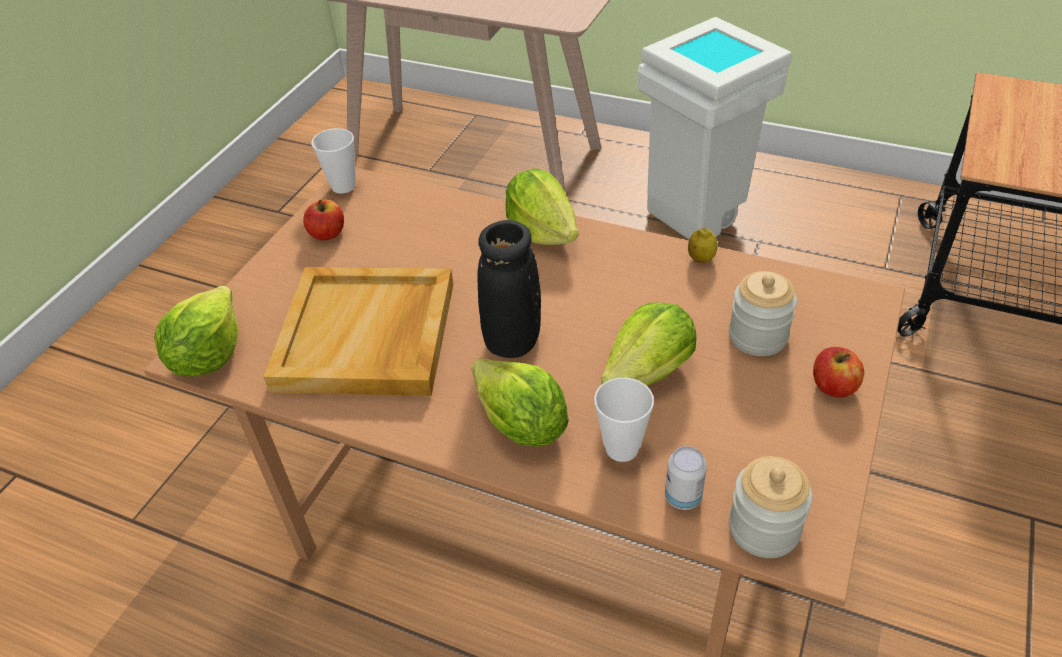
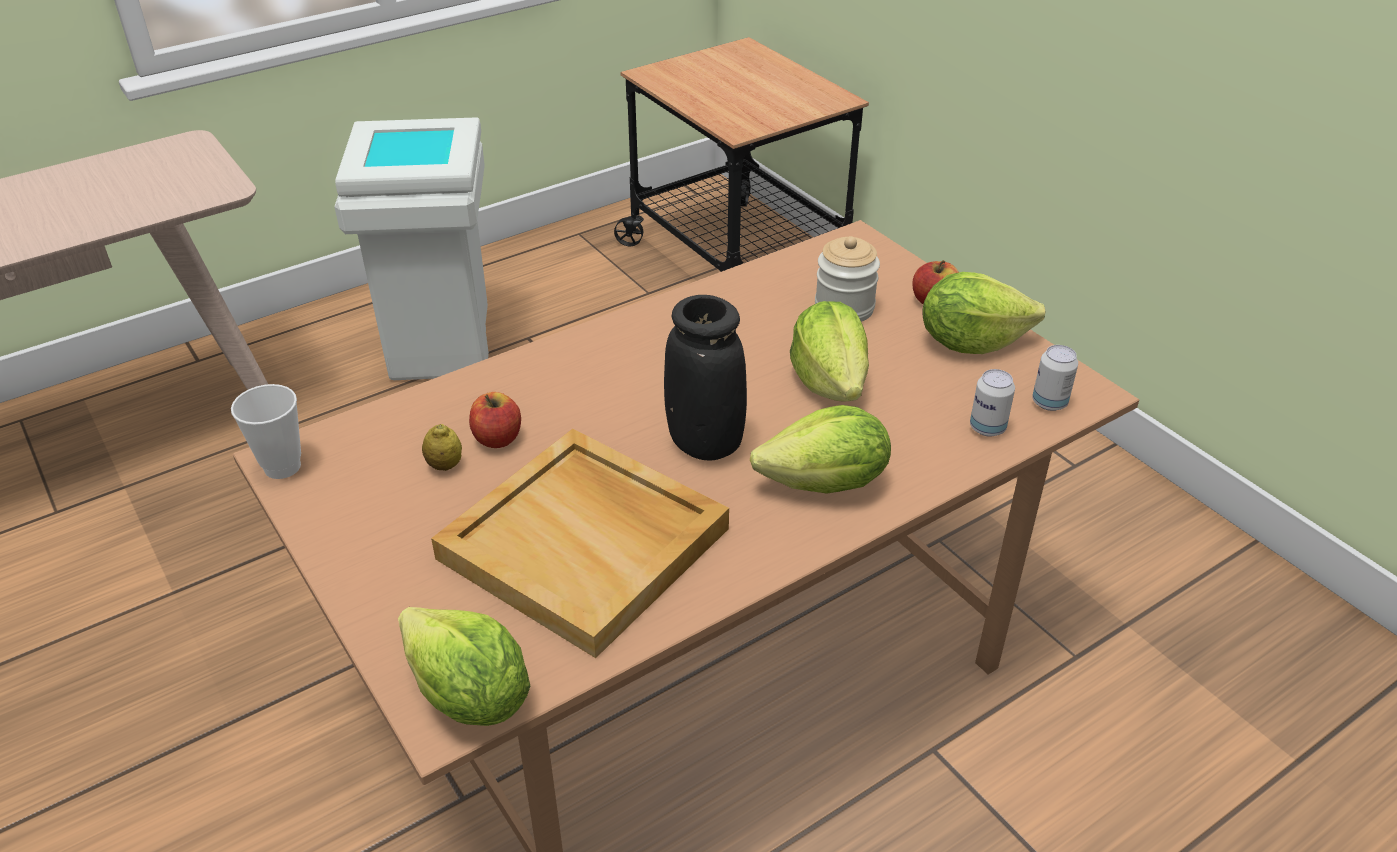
camera: 60 degrees left, 5 degrees down
(327, 234) = (360, 512): apple -> apple (497, 438)
(542, 231) = (564, 358): lettuce -> lettuce (970, 342)
(622, 448) = (906, 436): cup -> none
(701, 259) = (717, 290): lemon -> lemon (444, 465)
(764, 528) = (1049, 403): jar -> can

